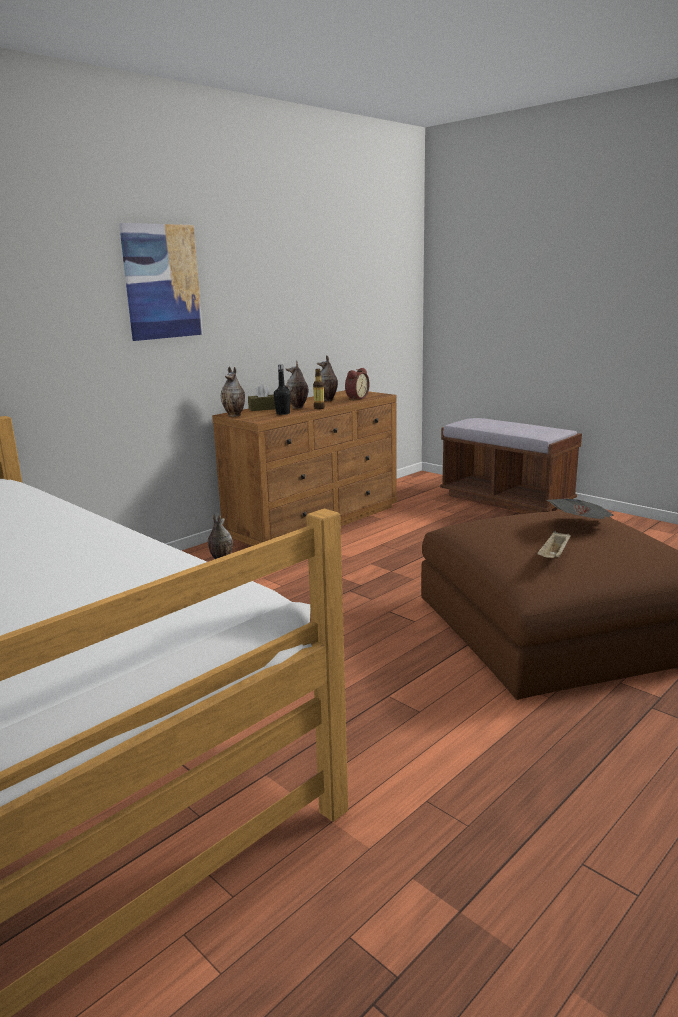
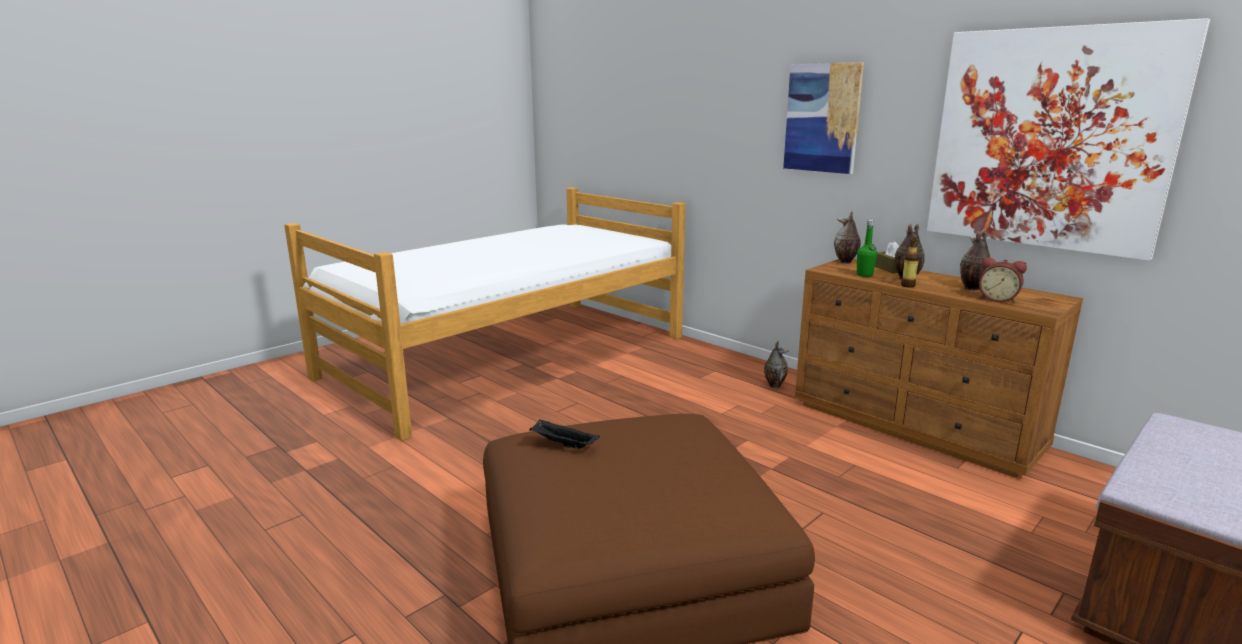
camera: 90 degrees right, 0 degrees up
(283, 413) = (864, 275): black bottle -> green bottle
(317, 287) = (1049, 139): none -> picture
(554, 556) = (562, 444): beige tray -> black tray
(580, 526) = (661, 476): newspaper -> none

